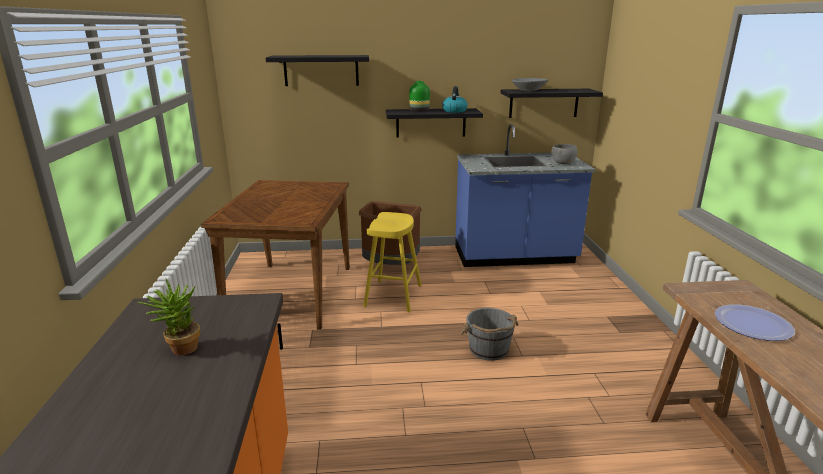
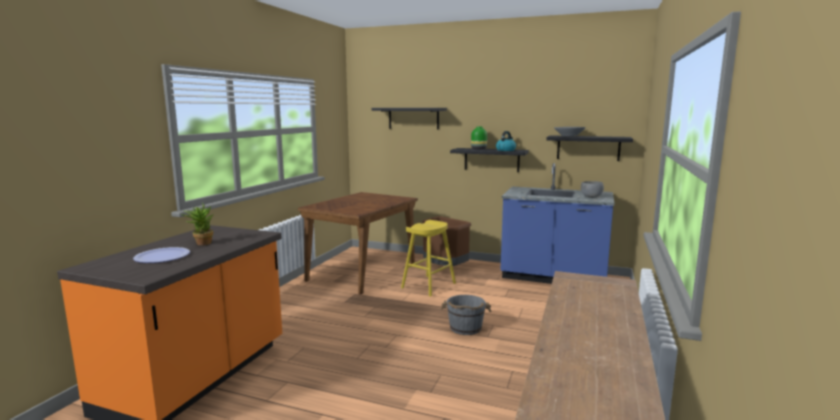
camera: 25 degrees right, 10 degrees down
(752, 324) = (583, 299): plate -> plate (162, 256)

